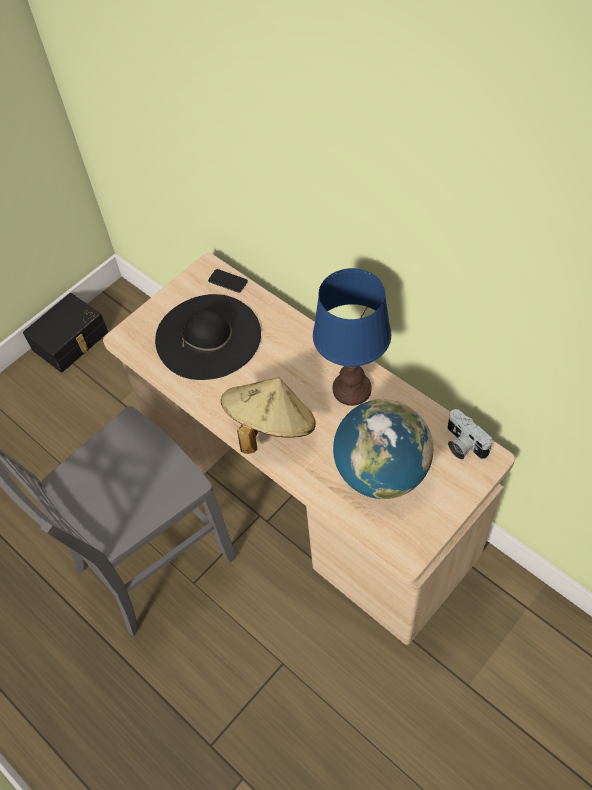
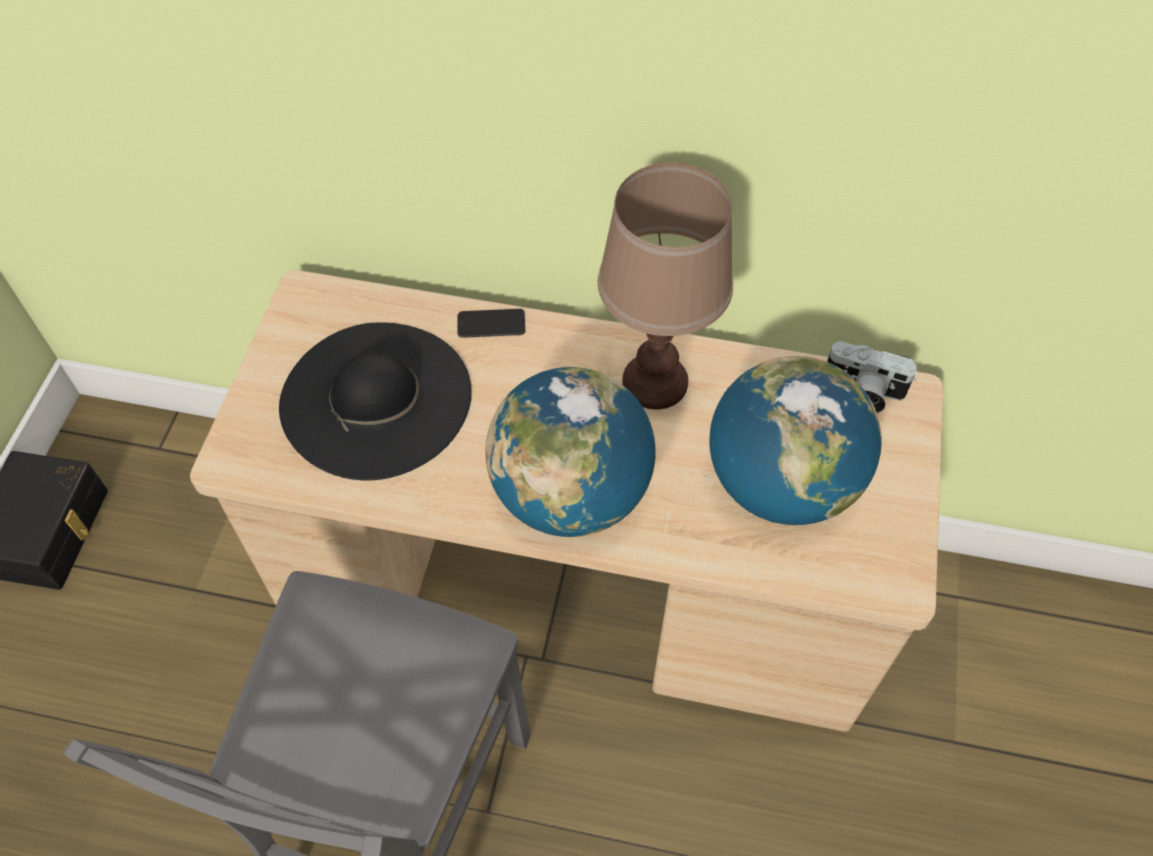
camera: 35 degrees left, 0 degrees up
(228, 281) = (351, 301): phone -> phone (491, 324)
(270, 427) = (571, 494): beige hat -> globe
(352, 389) = (655, 383): blue table lamp -> brown table lamp

